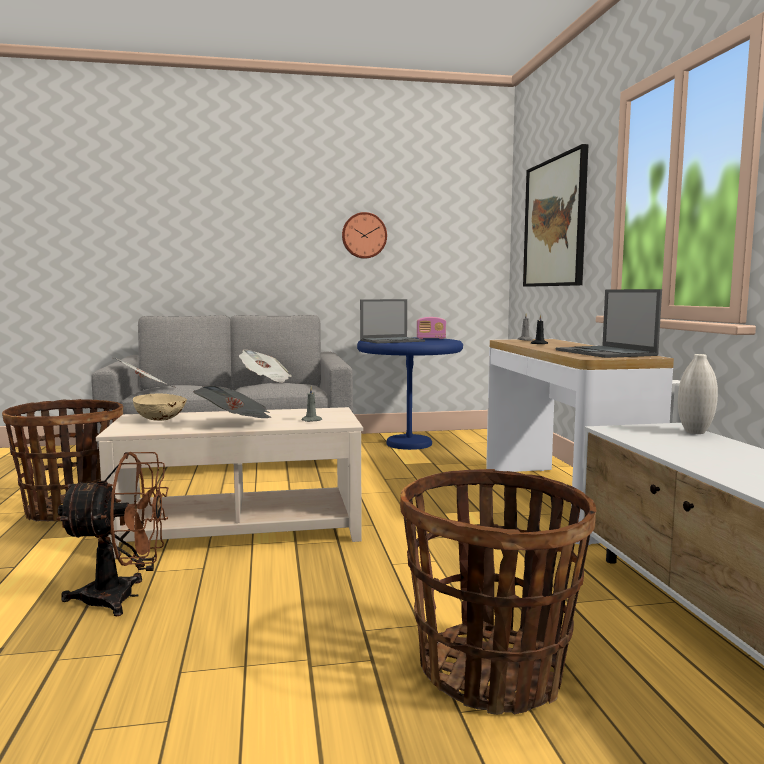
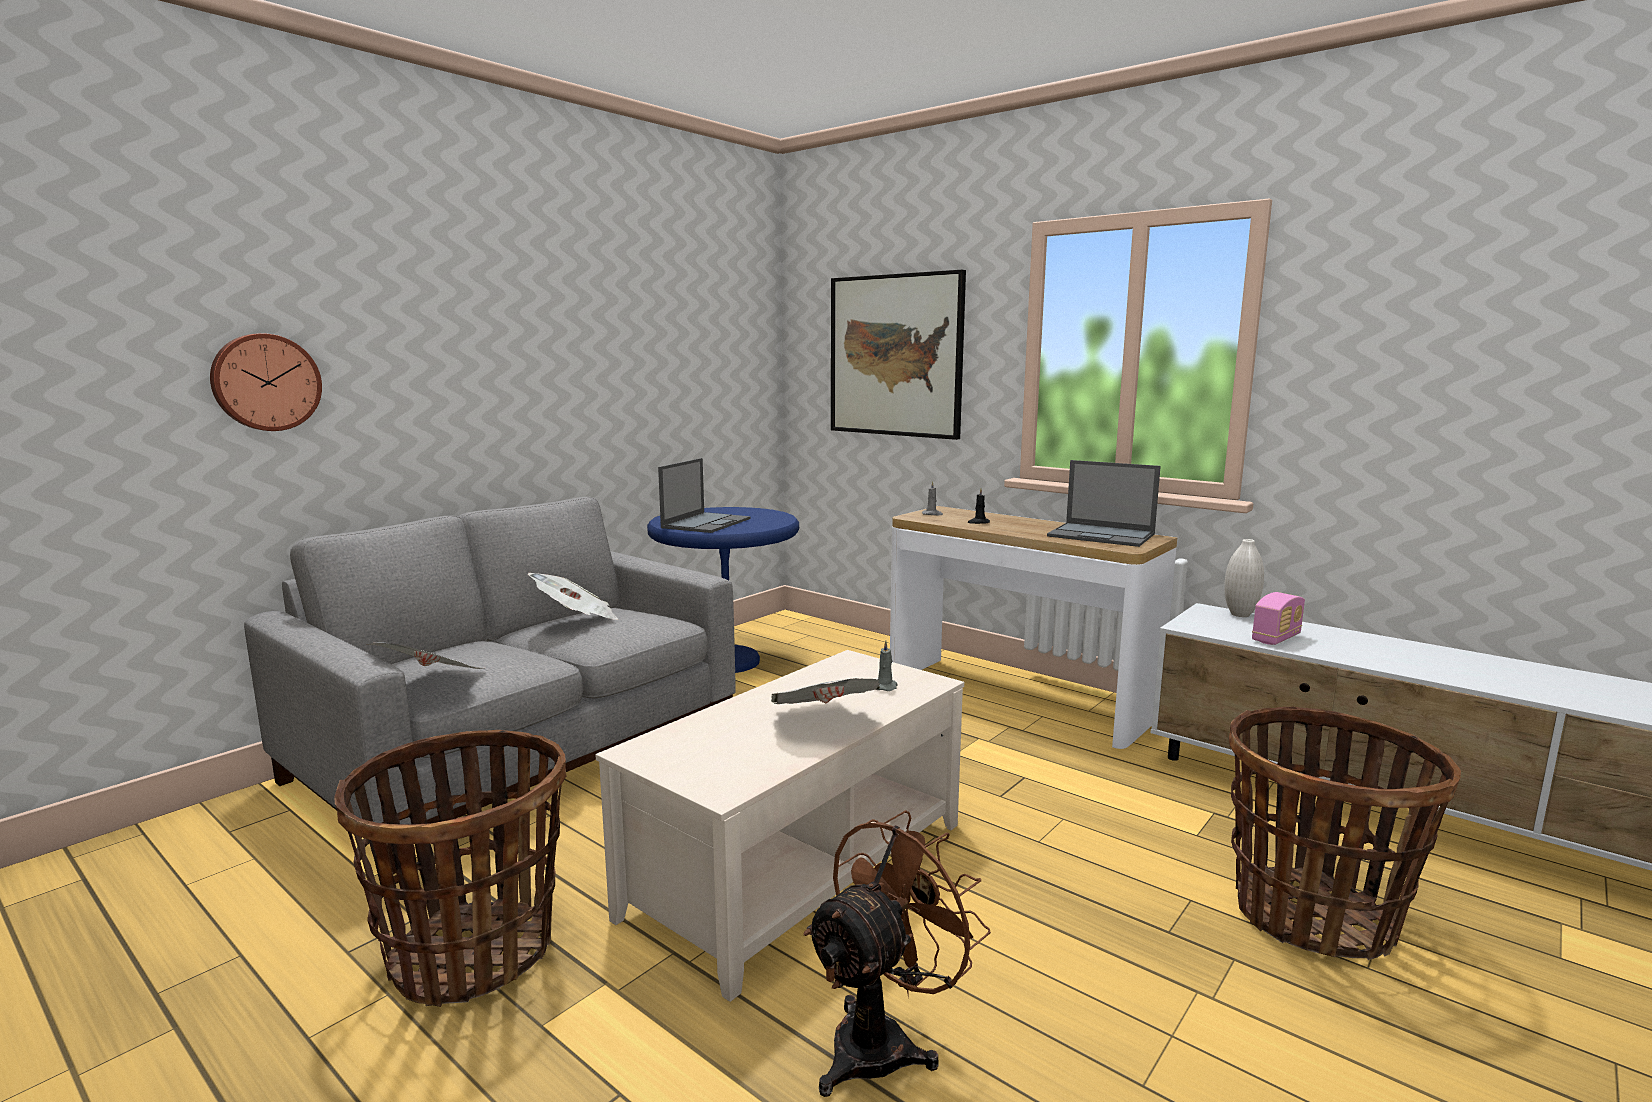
camera: 40 degrees left, 5 degrees up
(161, 420) = (700, 746): beige bowl -> none
(364, 235) = (622, 362): wall clock -> wall clock (265, 382)
(431, 338) = (731, 510): radio -> radio (1276, 638)

